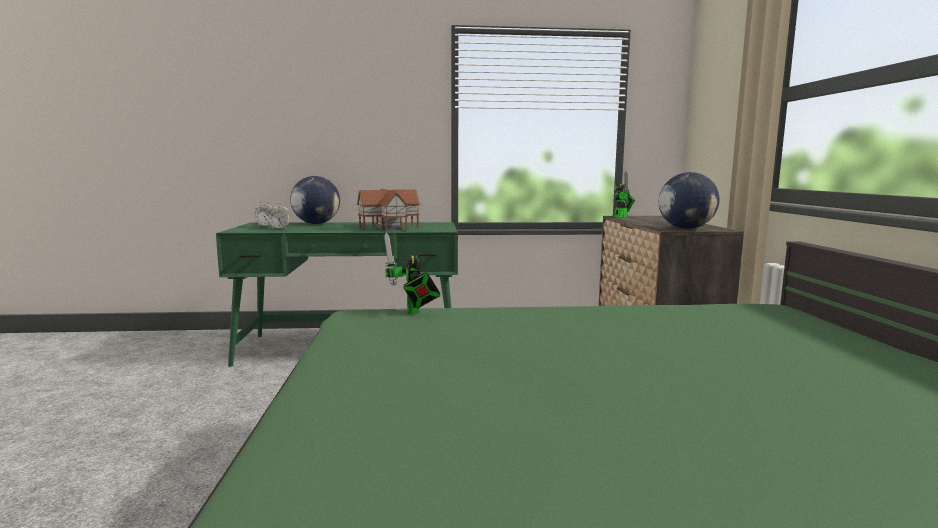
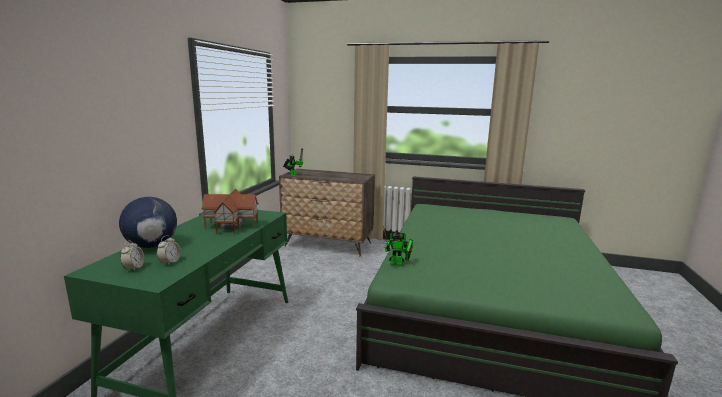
camera: 70 degrees left, 5 degrees up
(686, 228) = (357, 177): globe -> none

